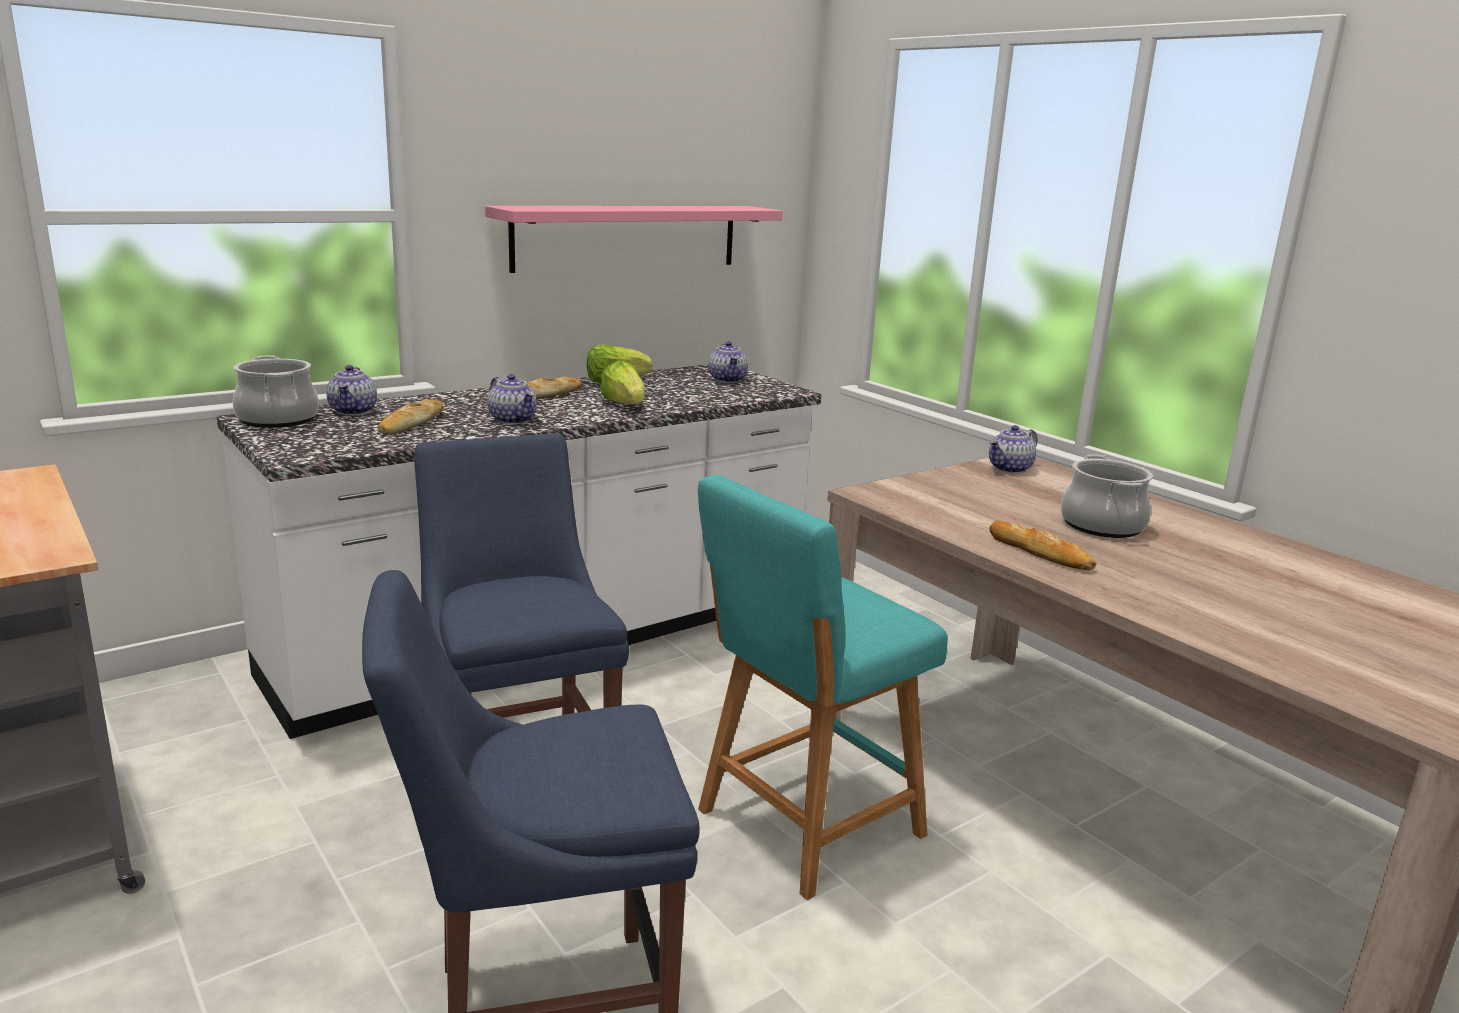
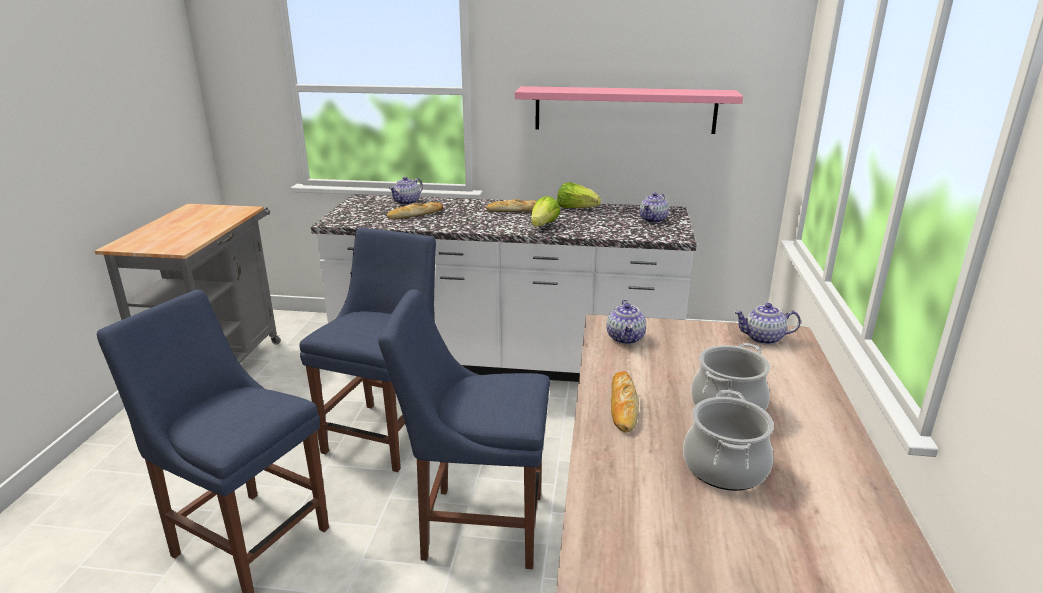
camera: 45 degrees right, 5 degrees up
(278, 419) = (368, 201): cooking pot -> cooking pot (725, 467)
(513, 420) = (464, 223): teapot -> teapot (626, 338)
(802, 826) = (476, 525): turquoise stool -> blue chair

